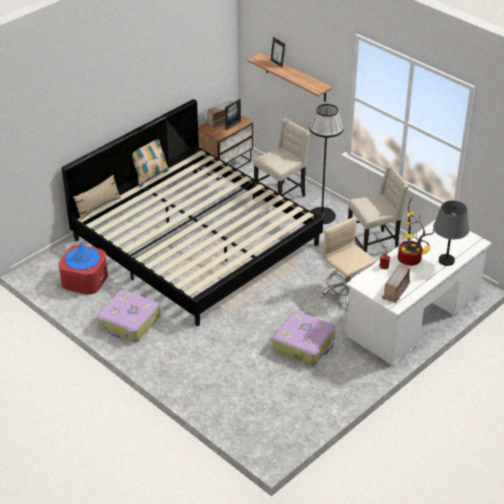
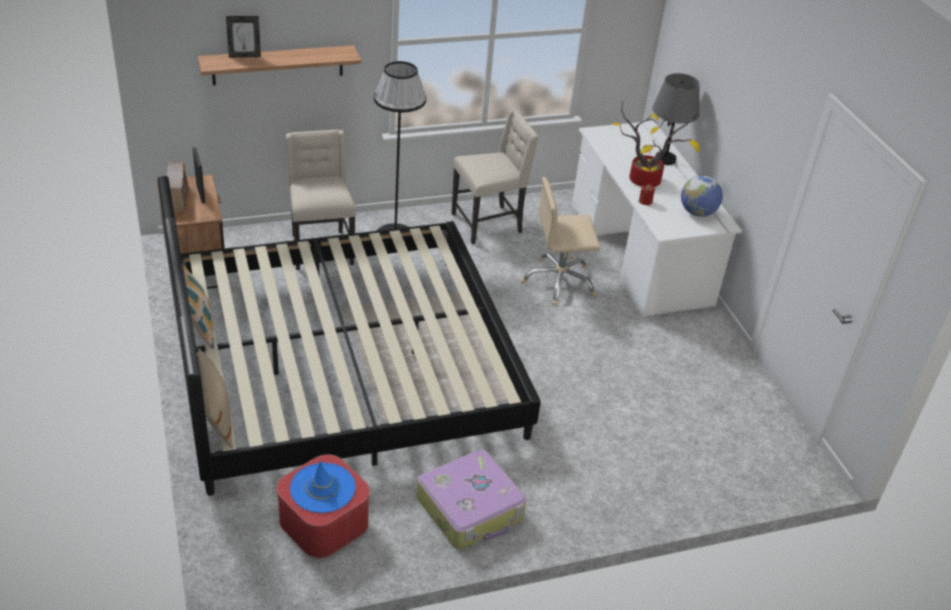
camera: 65 degrees left, 0 degrees up
(304, 344) = (633, 357): suitcase -> none
(374, 244) = (488, 224): beige chair -> beige chair turned 60 degrees clockwise
(396, 290) = (697, 213): radio -> globe

